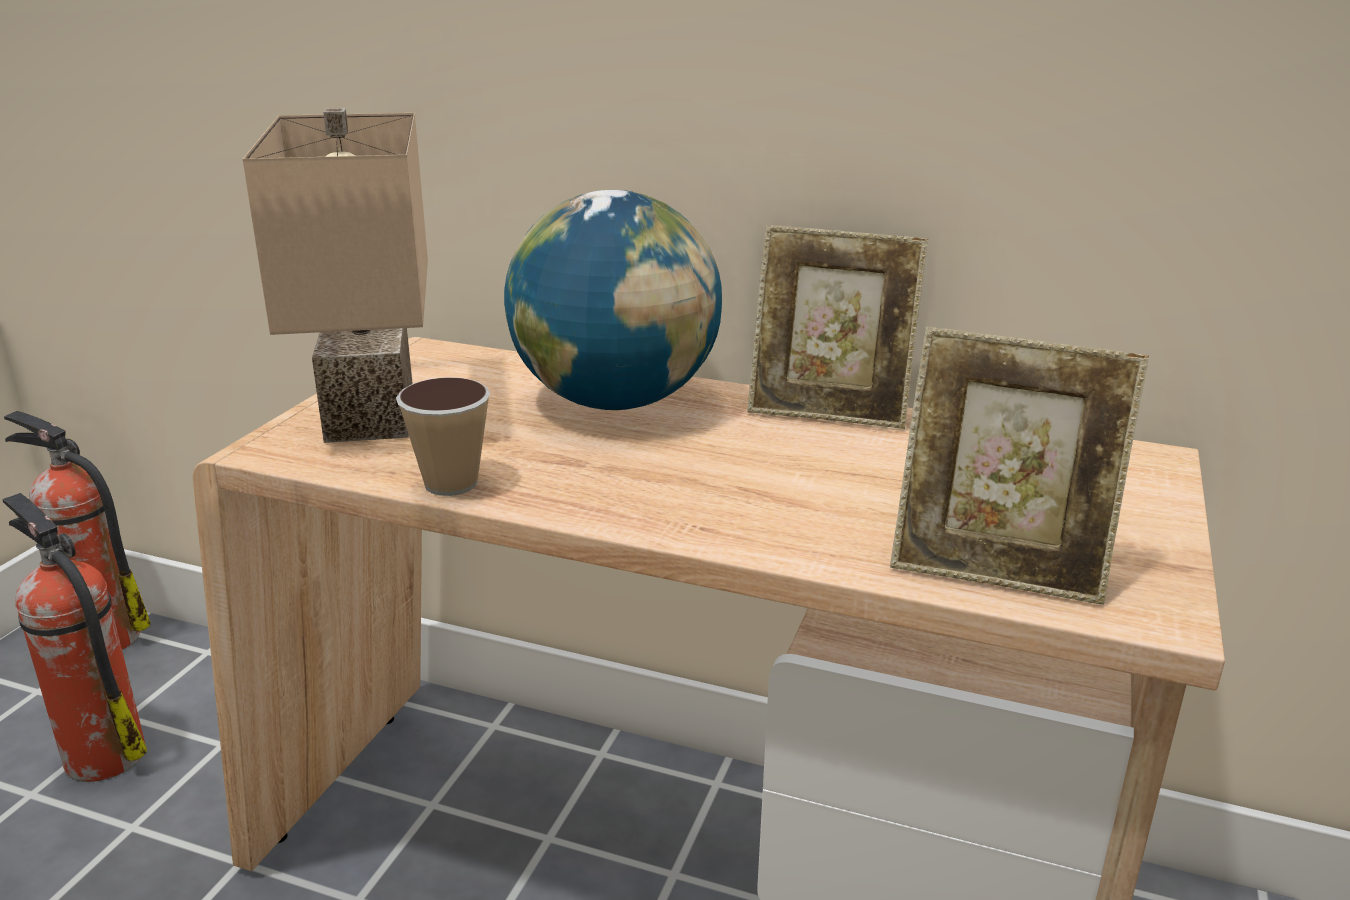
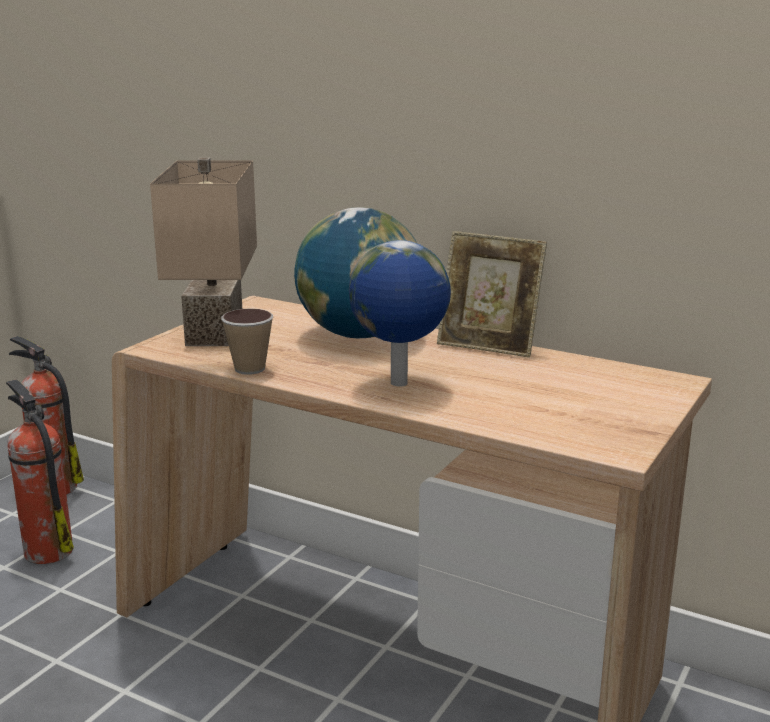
camera: 10 degrees right, 5 degrees down
(720, 497) = (399, 384): none -> globe
(998, 567) = (542, 425): picture frame -> none

